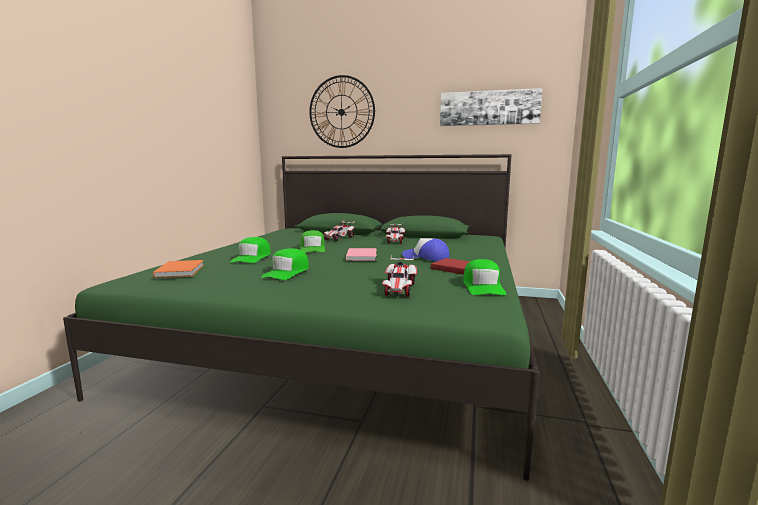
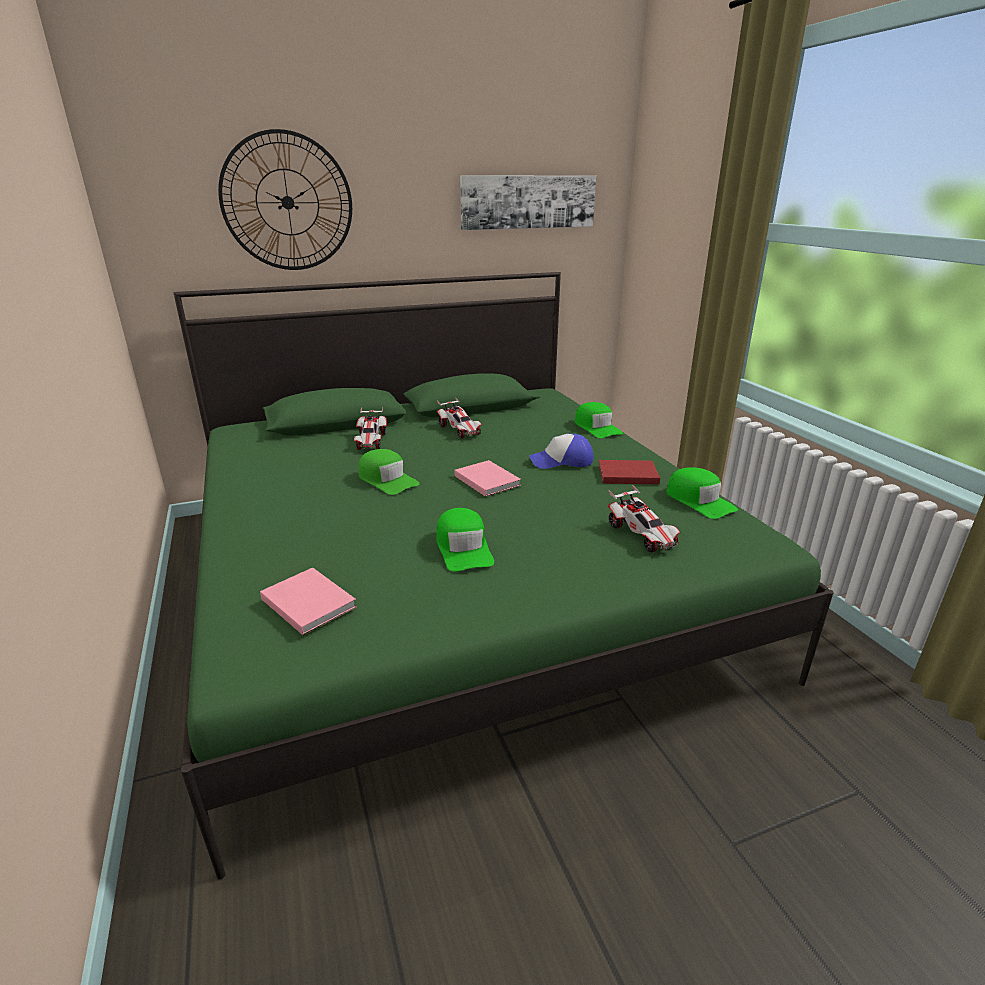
camera: 35 degrees left, 15 degrees up
(181, 271) = (308, 601): orange book -> pink book
(252, 258) = (351, 531): green cap -> green cap (597, 427)

